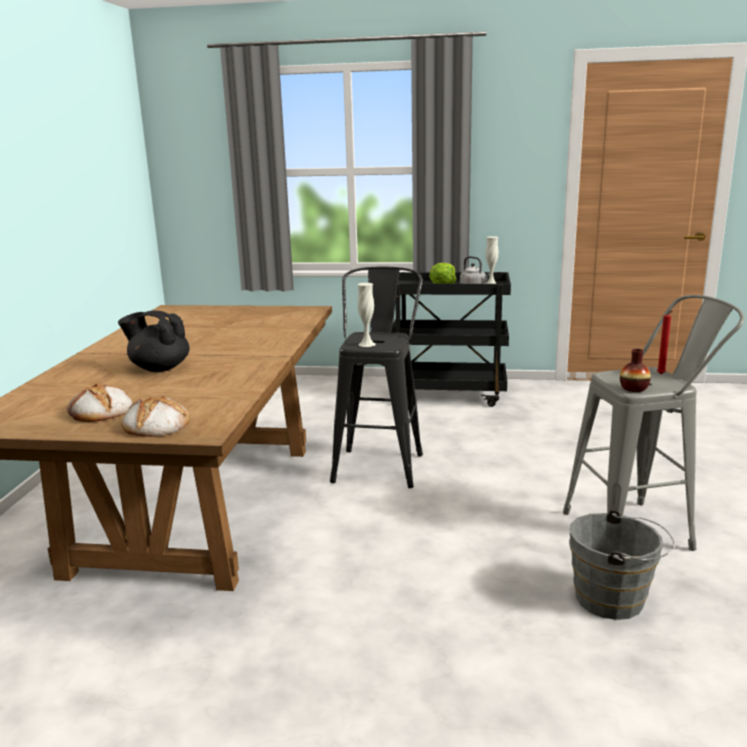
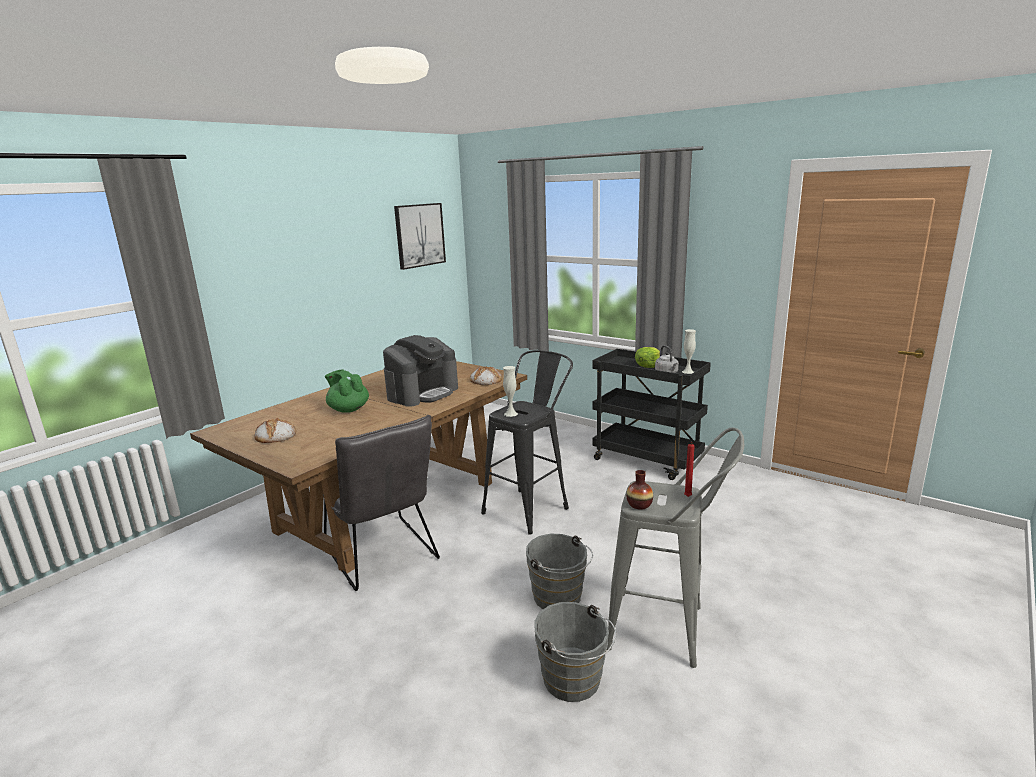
camera: 30 degrees right, 0 degrees up
(106, 144) = (419, 235): none -> picture
(156, 425) = (284, 453): bread -> bread (485, 380)
(159, 368) = (348, 409): black teapot -> green teapot
(234, 338) = (423, 393): none -> coffee machine
(261, 558) = (384, 556): none -> grey chair
(513, 536) = (559, 599): none -> grey bucket

